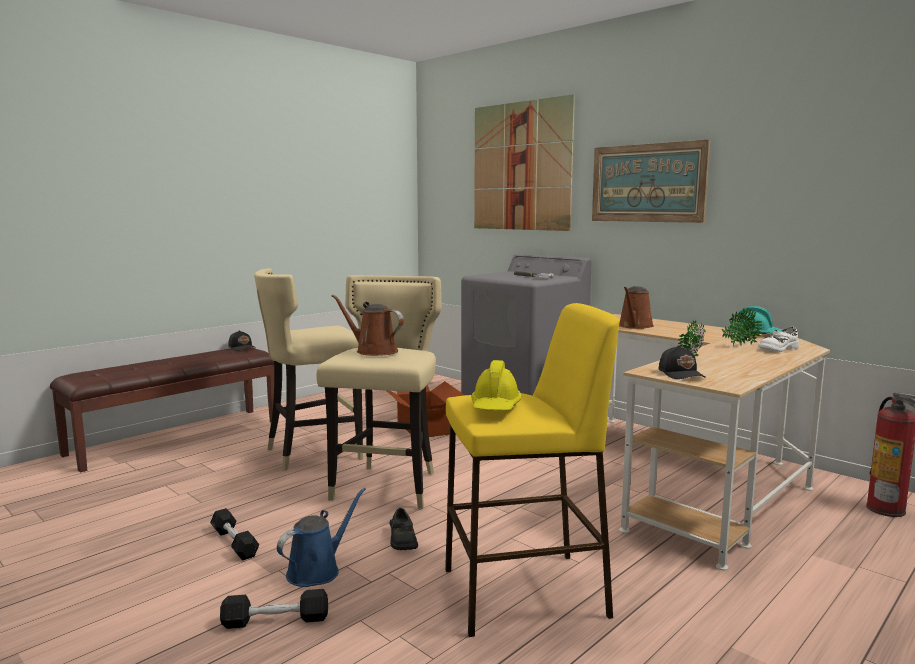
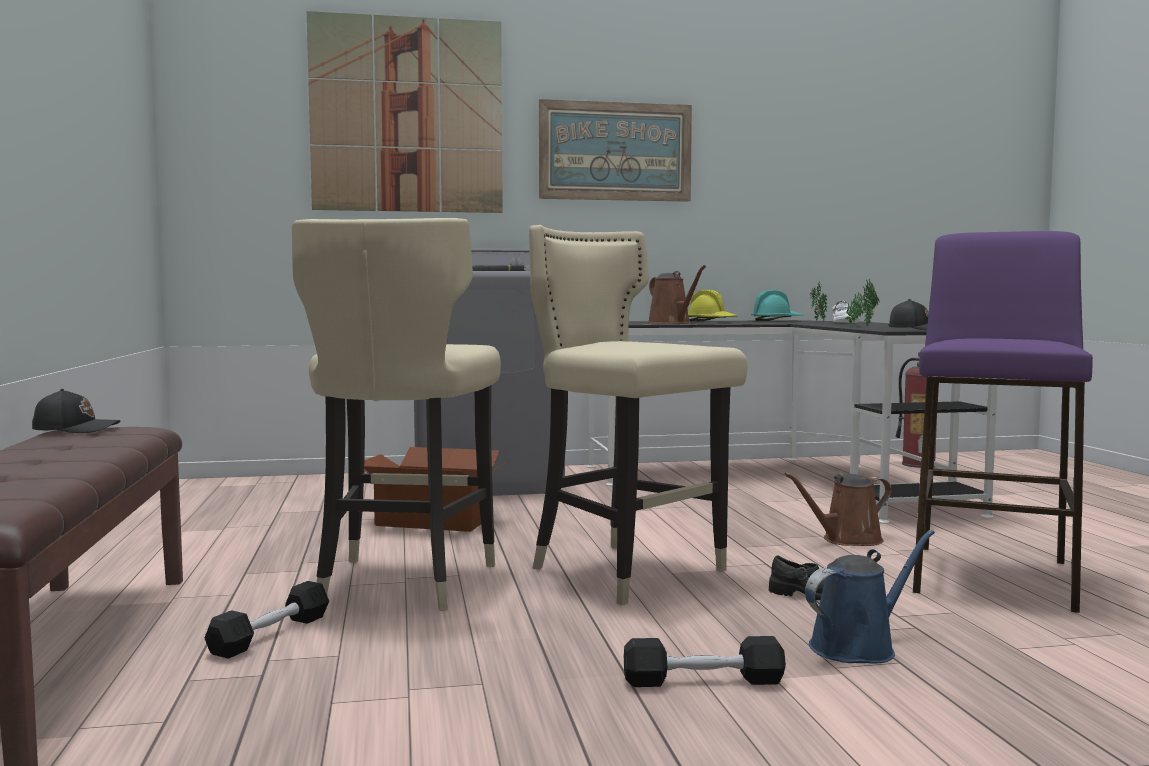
camera: 55 degrees left, 5 degrees down
(276, 620) = (992, 690): black dumbbell -> black dumbbell (270, 635)
(317, 570) = (858, 647): blue watering can -> blue watering can turned 75 degrees clockwise
(373, 351) = (627, 342): brown watering can -> brown watering can (847, 540)
(495, 407) = (1020, 338): yellow hard hat -> yellow hard hat (711, 321)
(525, 592) = (992, 576): yellow stool -> purple stool
(692, 475) = (783, 481): beige desk -> black desk

